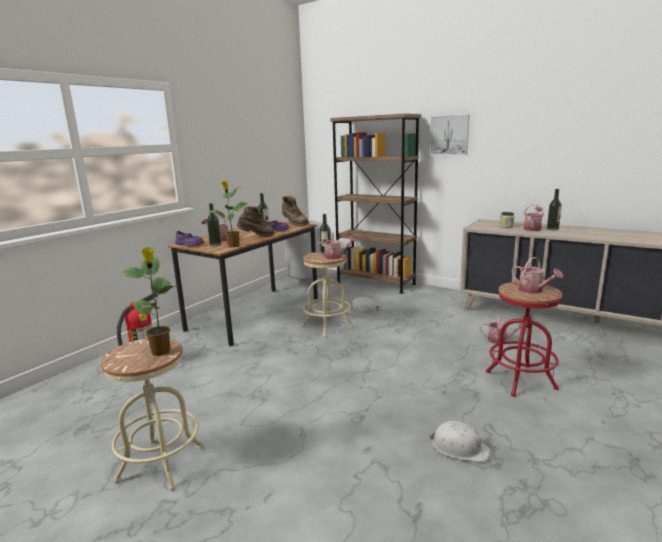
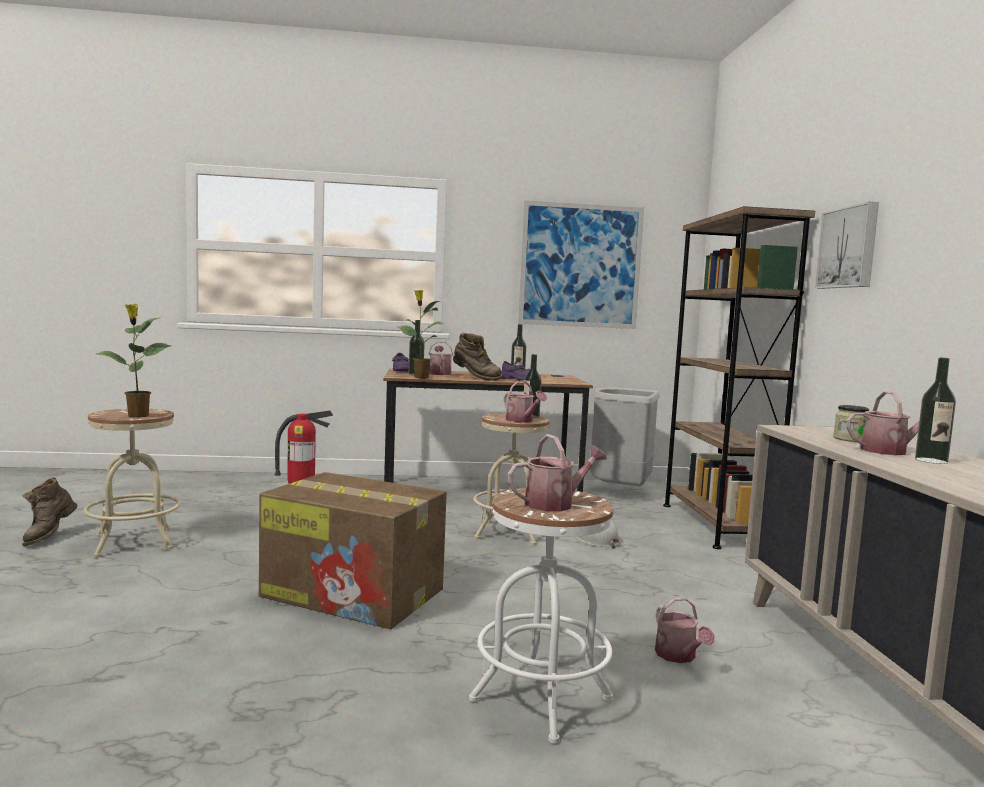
camera: 50 degrees right, 10 degrees down
(253, 144) = (580, 265): none -> picture
(294, 224) = (570, 381): brown boot -> brown boot (48, 537)
(366, 393) = (355, 593): none -> cardboard box
(459, 447) = (269, 680): white hard hat -> none
(520, 380) = (541, 699): red stool -> white stool
(533, 290) = (555, 504): watering can -> watering can turned 135 degrees counterclockwise

